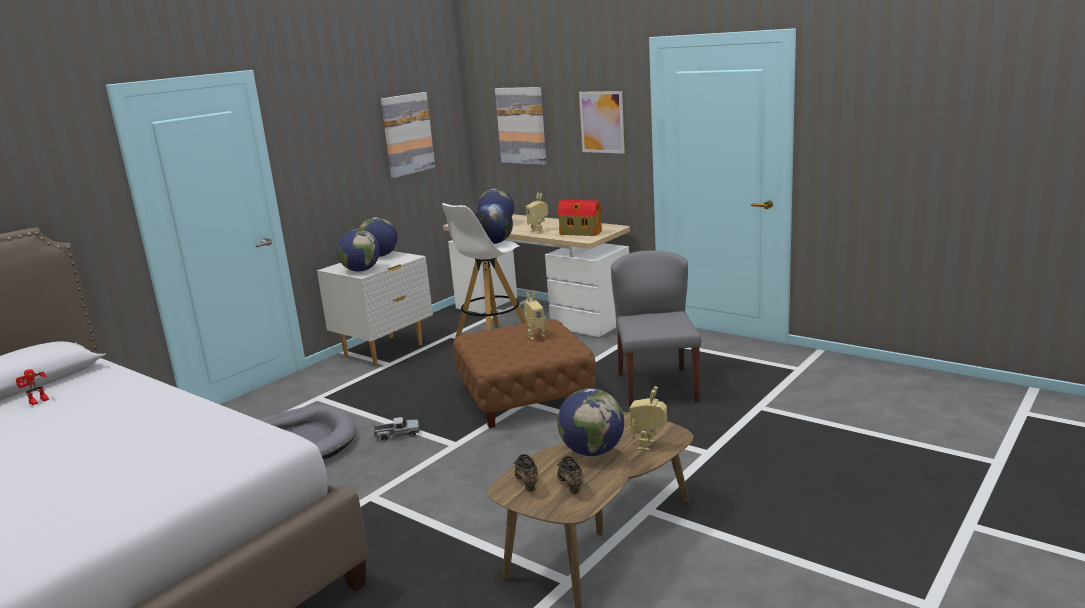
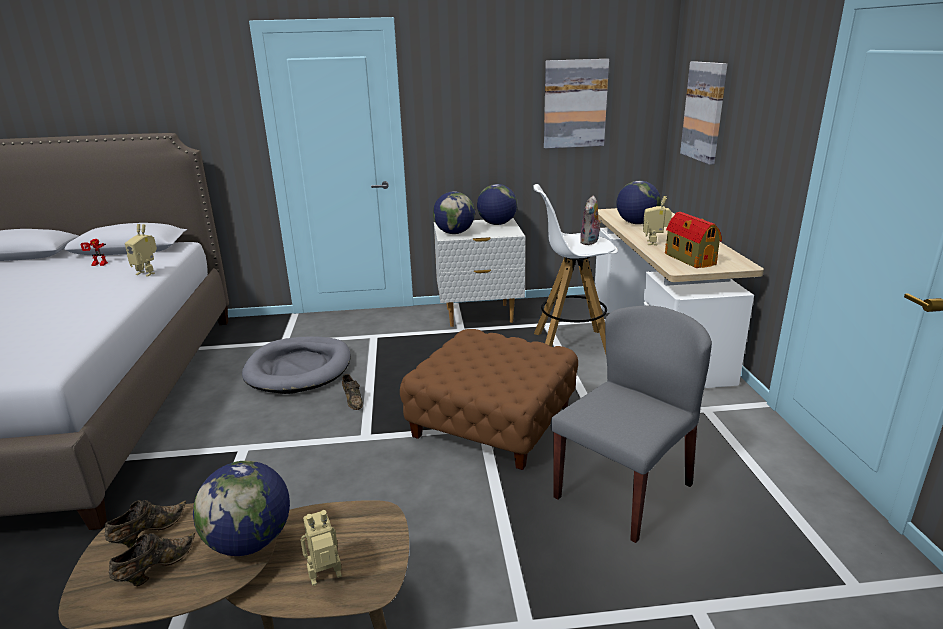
camera: 45 degrees right, 5 degrees up
(397, 435) = (353, 400): toy truck -> brown shoe
(494, 243) = (590, 242): globe -> plush toy
(535, 336) = (517, 361): toy robot -> toy robot (147, 273)
(602, 122) = (771, 119): picture -> none

